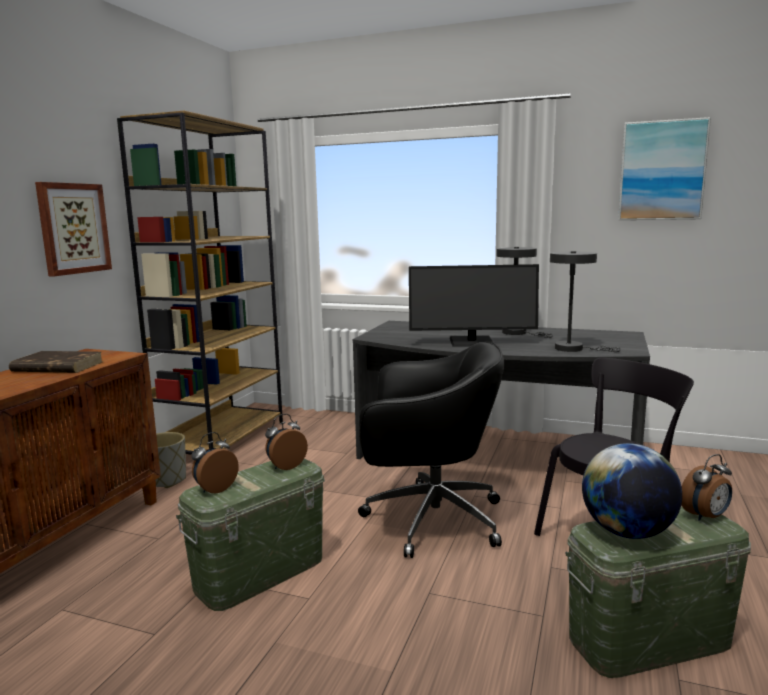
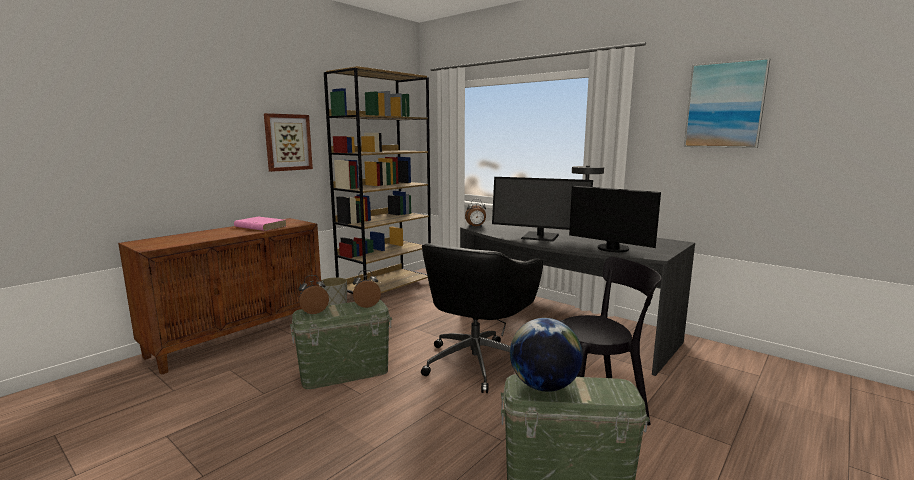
camera: 20 degrees right, 0 degrees up
(57, 367) = (260, 226): brown book -> pink book
(429, 519) = (477, 362): black office chair -> black office chair turned 90 degrees clockwise
(574, 349) = (611, 249): grey table lamp -> monitor
(706, 517) = (620, 388): alarm clock -> alarm clock (476, 226)

